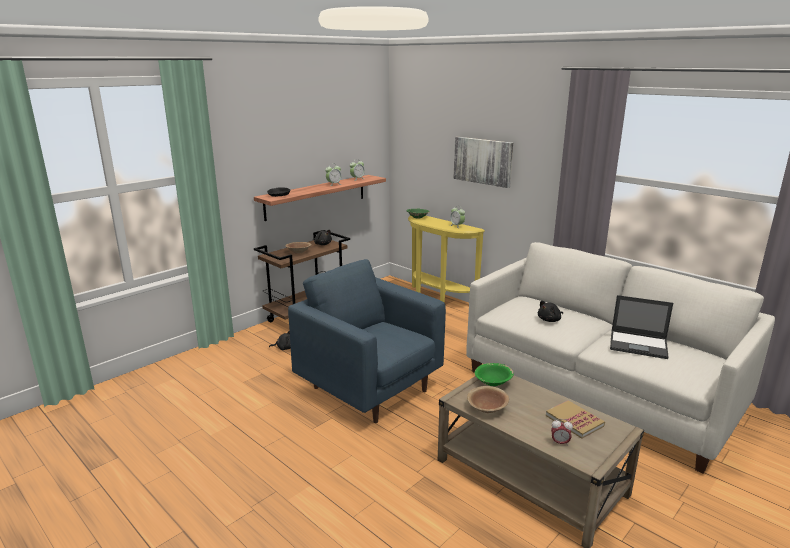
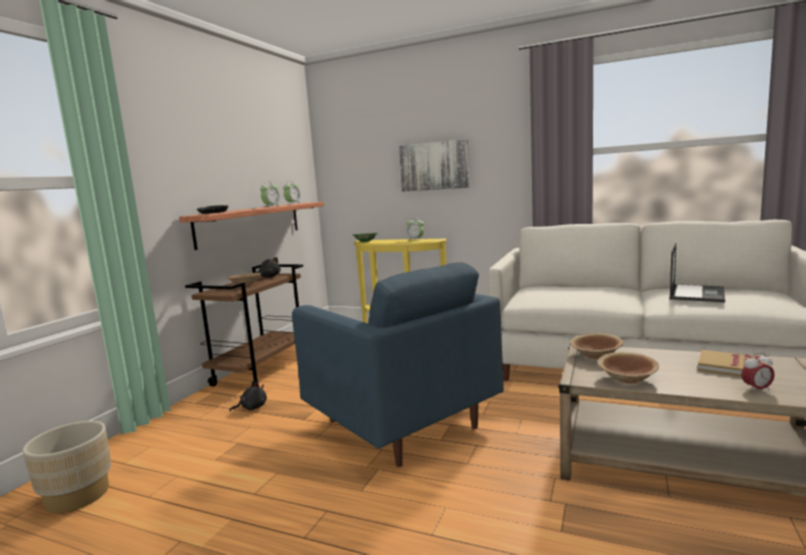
camera: 20 degrees left, 10 degrees down
(163, 384) = (78, 496): none -> beige planter
(370, 389) = (401, 424): blue armchair -> blue armchair turned 150 degrees counterclockwise
(493, 382) = (596, 355): green bowl -> brown bowl
(550, 320) = (585, 294): black plush toy -> none
(639, 345) = (696, 293): laptop -> laptop turned 60 degrees counterclockwise

